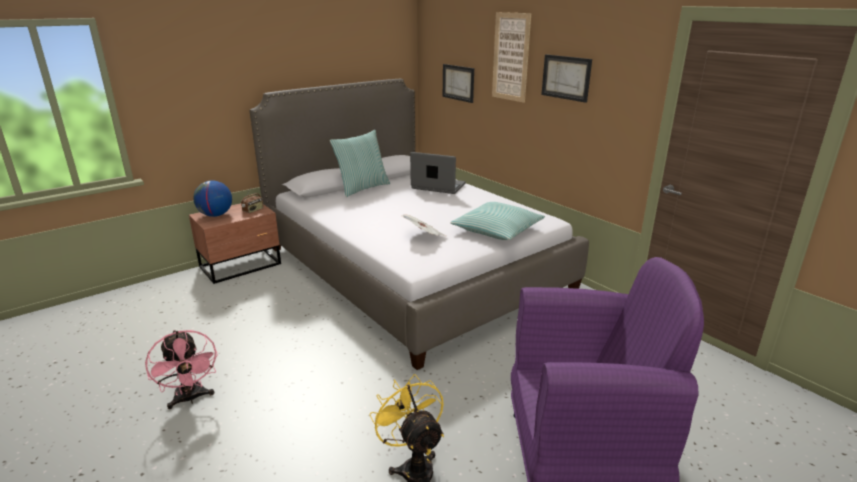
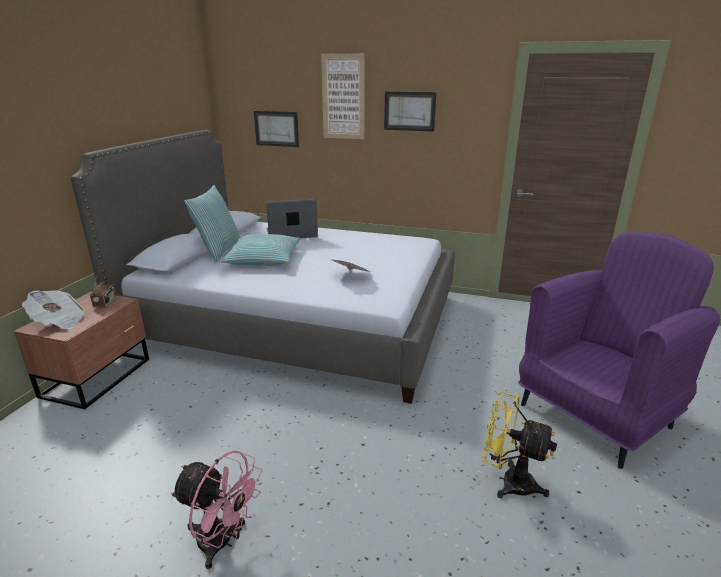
camera: 35 degrees left, 0 degrees up
(215, 215) = (59, 321): globe -> newspaper
(497, 230) = (398, 257): pillow -> pillow (263, 259)

